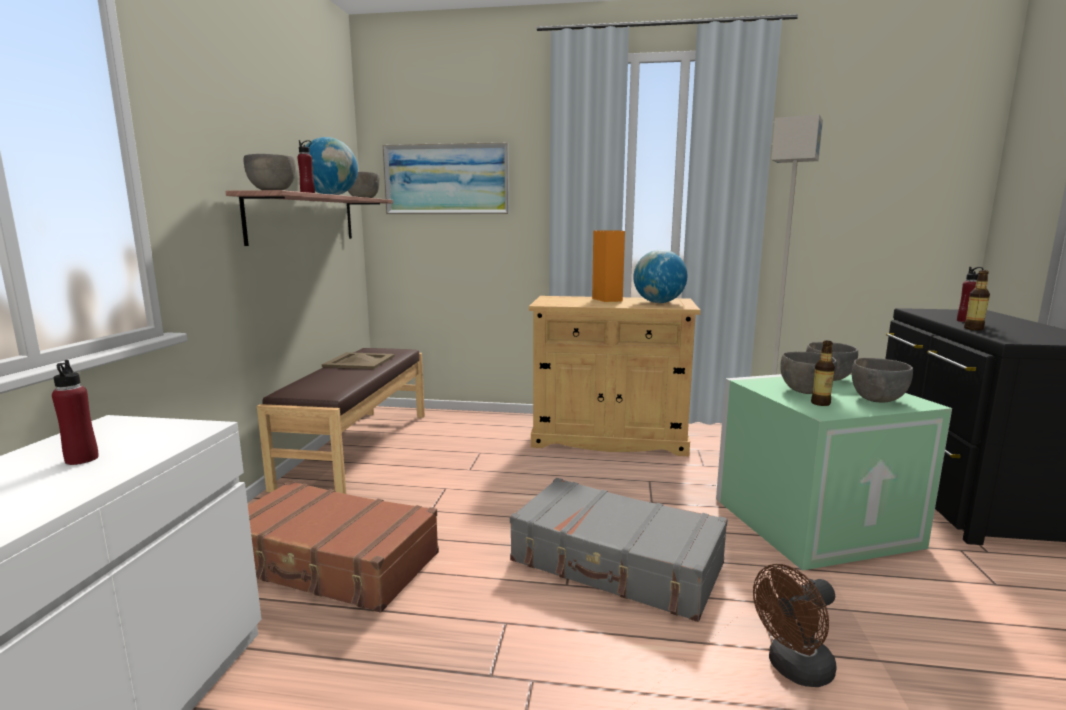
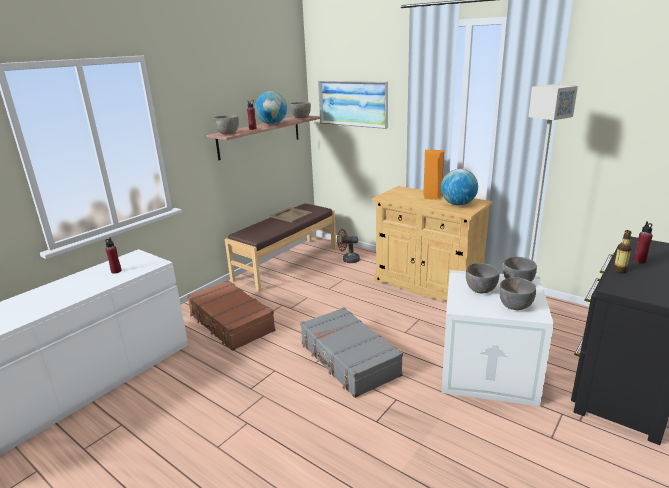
camera: 30 degrees right, 10 degrees up
(794, 669) = (374, 431): brown fan -> brown fan (348, 260)
(813, 520) = (489, 369): green storage box -> white storage box
(820, 403) = (471, 301): bottle -> none

